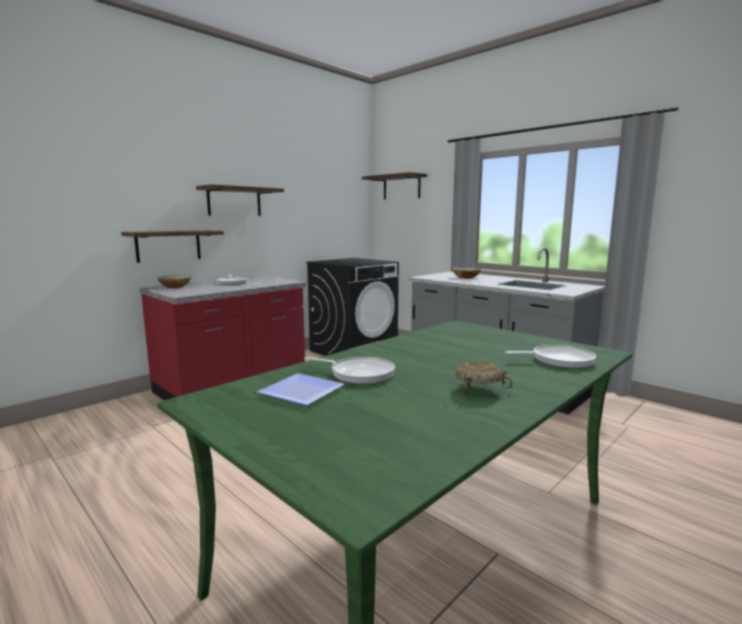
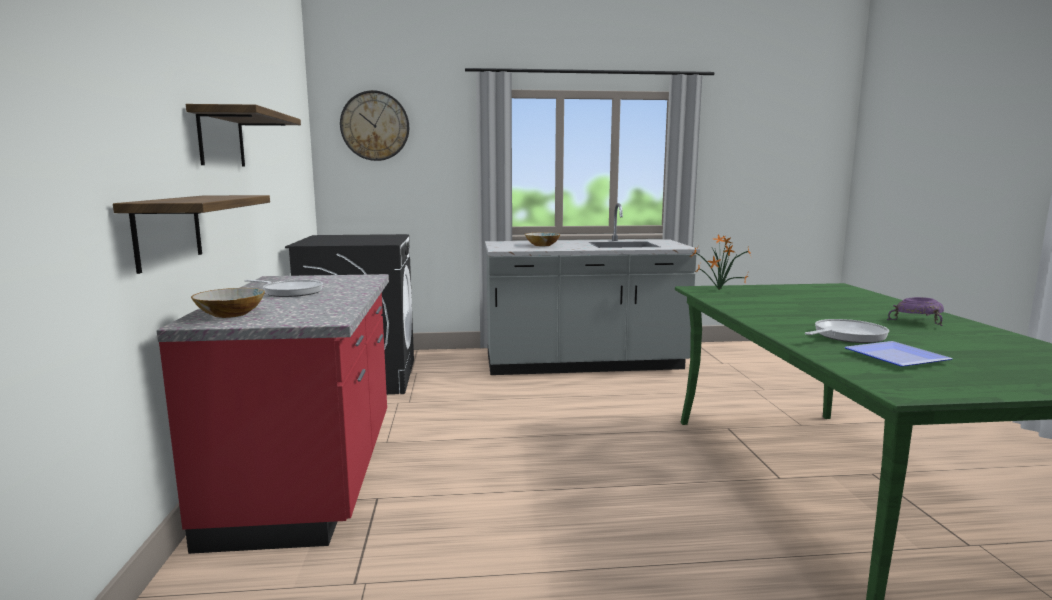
camera: 50 degrees left, 0 degrees up
(401, 187) = (375, 126): shelf -> wall clock
(467, 328) = (717, 289): none -> potted plant
(479, 390) = (919, 322): beige bowl -> purple bowl
(558, 360) = (852, 295): frying pan -> none

